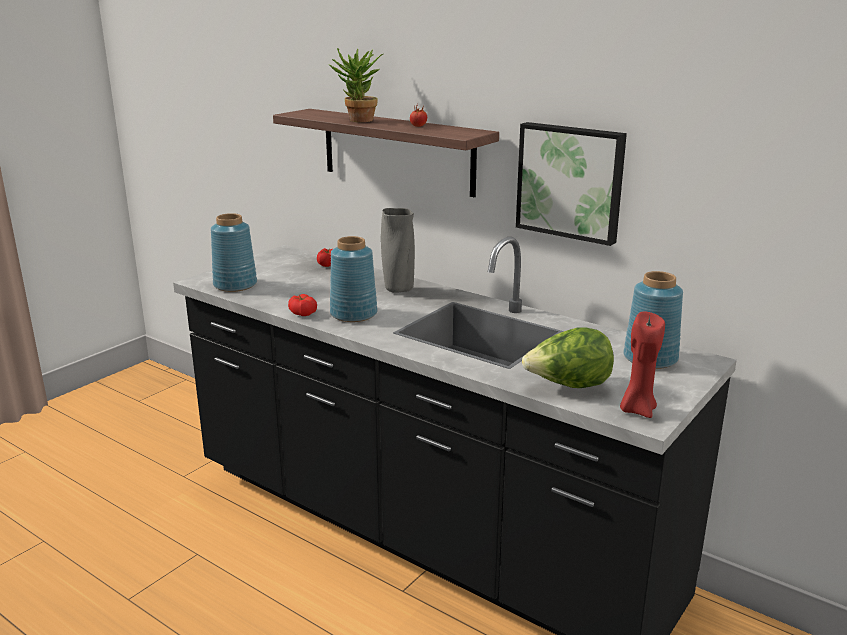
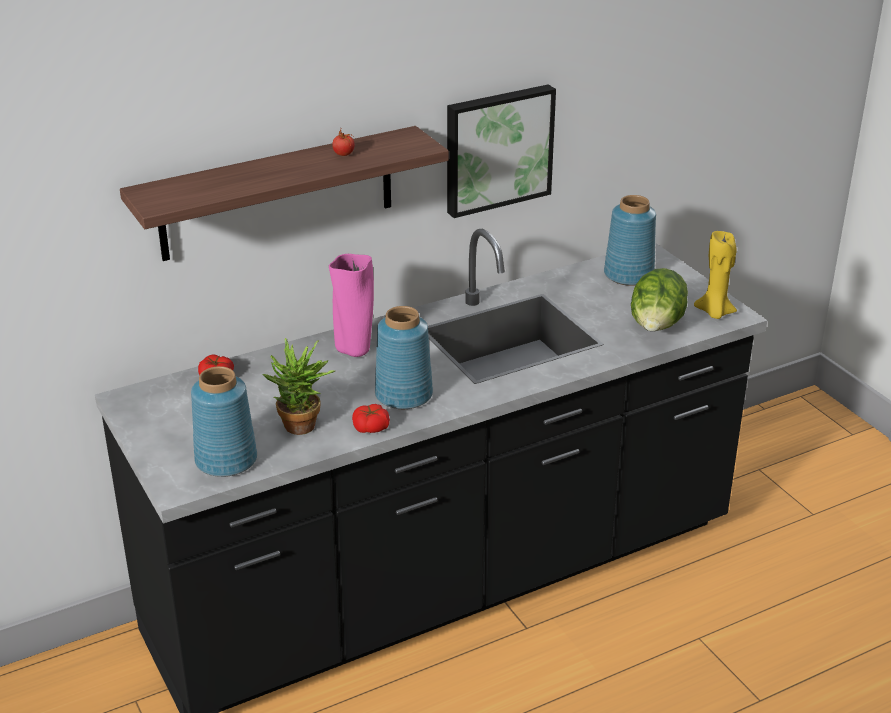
camera: 65 degrees left, 10 degrees up
(358, 121) = (266, 177): potted plant -> potted plant (302, 429)
(398, 290) = (354, 351): grey vase -> pink vase
(637, 410) = (714, 313): red candle -> yellow candle

